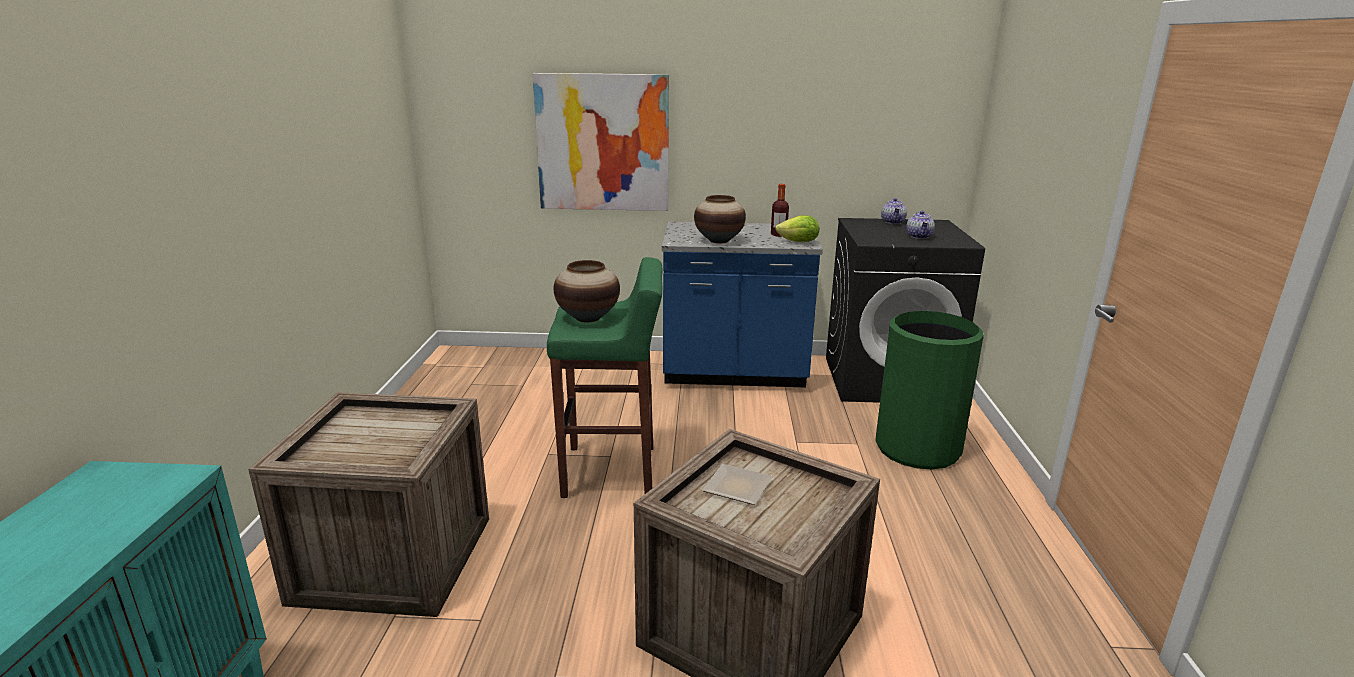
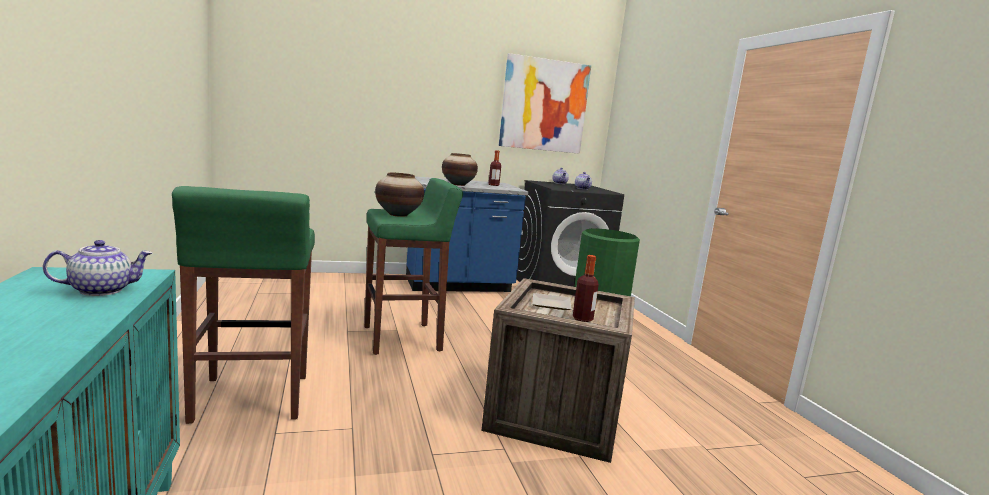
camera: 20 degrees left, 10 degrees down
(118, 511) = (102, 290): none -> teapot
(391, 560) = (250, 399): crate -> green stool
(603, 143) = (366, 116): picture -> picture (544, 105)
(763, 524) = (582, 319): none -> bottle
(798, 242) = (510, 188): lettuce -> none

